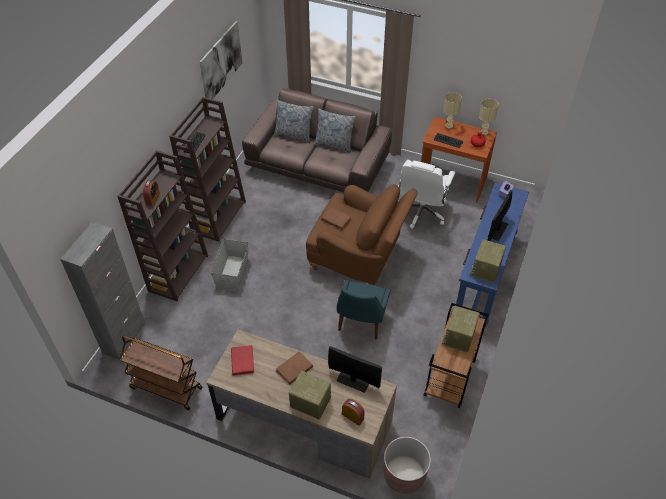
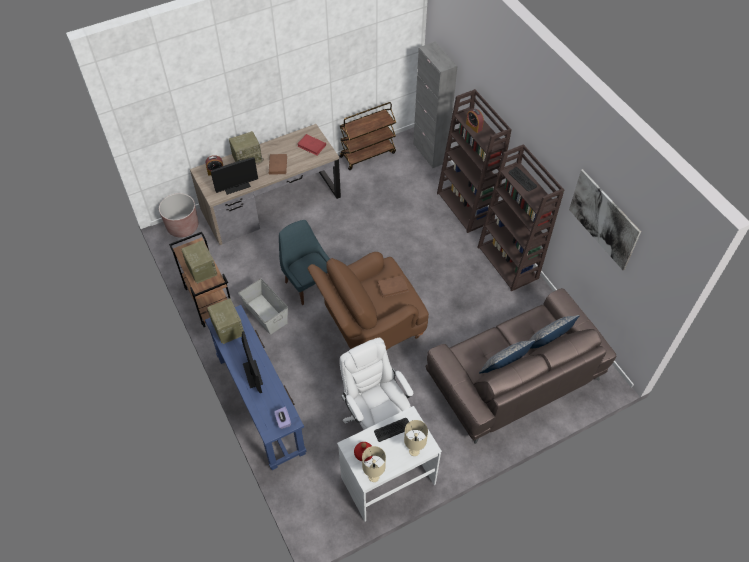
camera: 130 degrees right, 5 degrees up
(233, 273) = (434, 237): grey storage box -> grey storage box (265, 314)
(452, 182) = (387, 480): brown desk -> white desk

